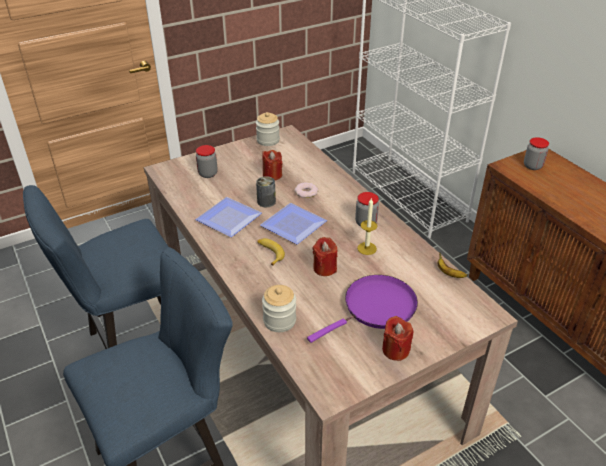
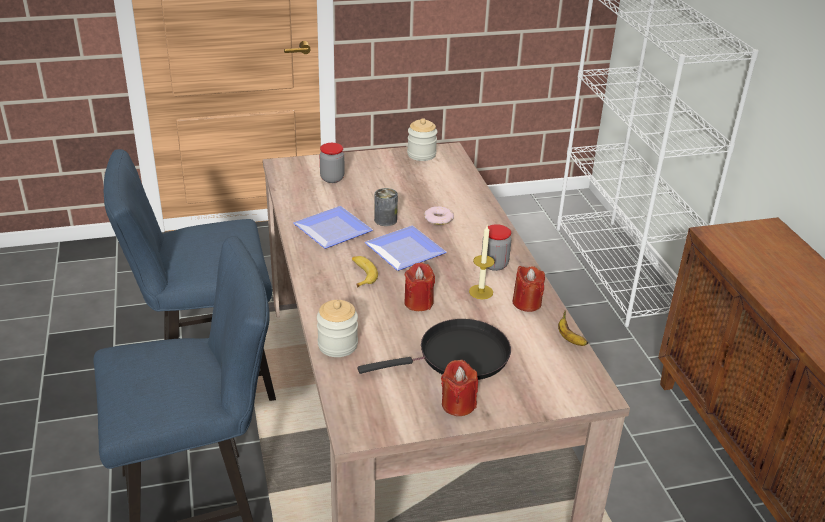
camera: 15 degrees right, 5 degrees down
(272, 175) = (407, 193): red candle -> red candle (526, 303)
(376, 308) = (458, 356): purple frying pan -> black frying pan
(532, 166) = (750, 240): jar -> none

